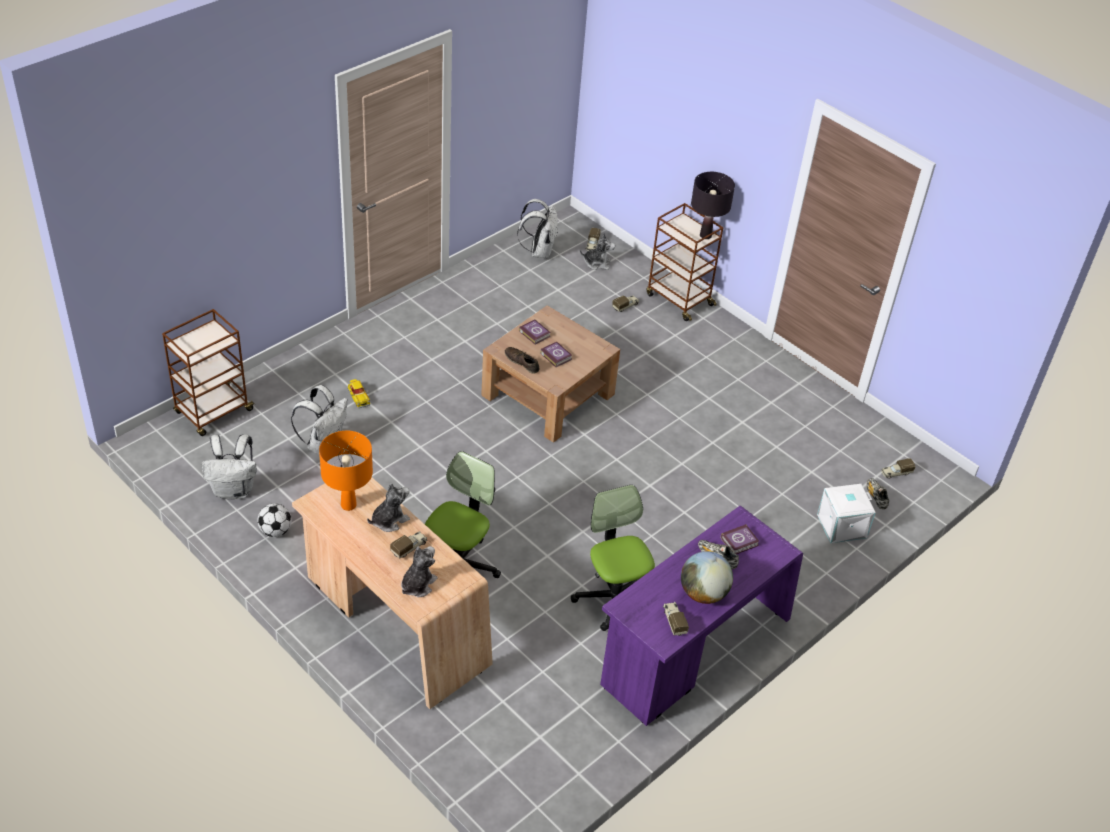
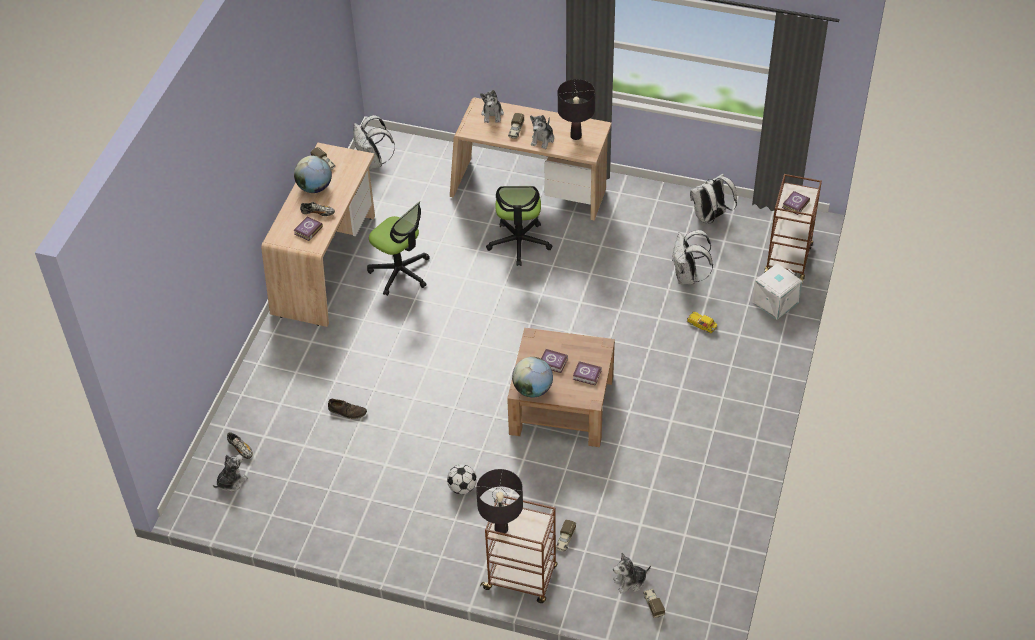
camera: 155 degrees right, 5 degrees up
(207, 340) = (794, 205): none -> book
(275, 531) = (655, 206): football -> football (462, 488)
(348, 505) = (576, 136): orange table lamp -> black table lamp
(522, 362) = (575, 343): brown shoe -> brown shoe (347, 411)
(539, 251) = (696, 564): white backpack -> white backpack (373, 162)
(592, 345) = (532, 389): none -> globe
(693, 650) = (327, 265): purple desk -> beige desk
(841, 527) = (259, 407): white storage box -> white storage box (775, 301)
(895, 473) = (231, 481): toy truck -> plush toy

